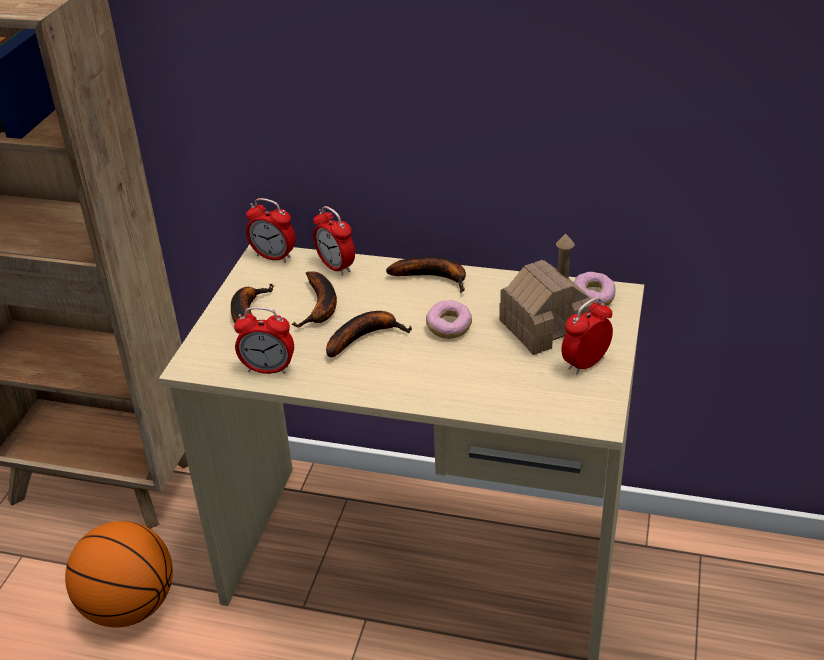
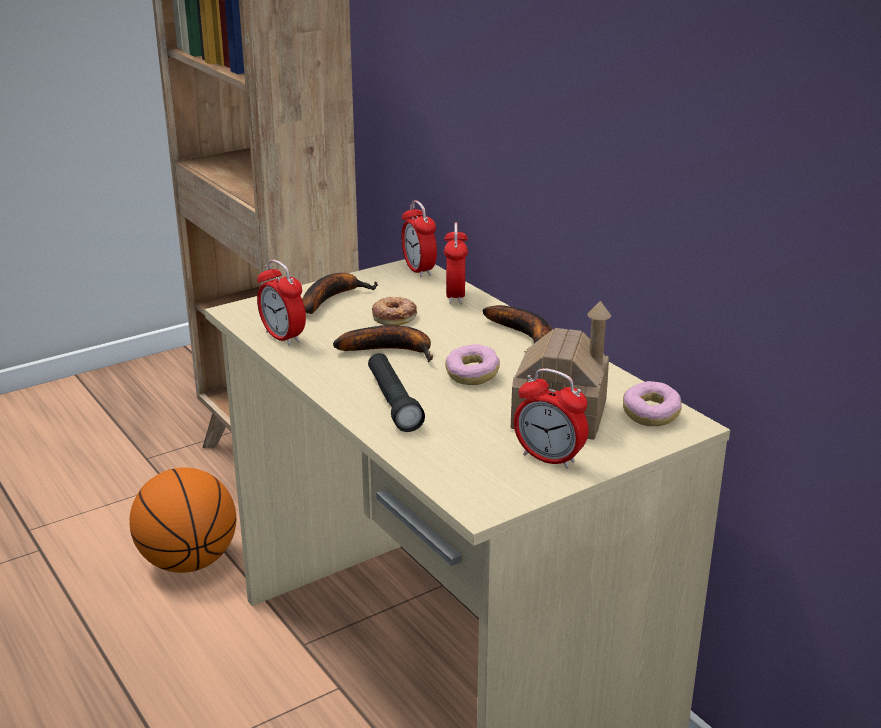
camera: 40 degrees right, 10 degrees down
(320, 307) = (394, 316): banana -> donut
(432, 378) = (393, 402): none -> black flashlight
(585, 363) = (549, 459): alarm clock -> alarm clock turned 150 degrees counterclockwise

